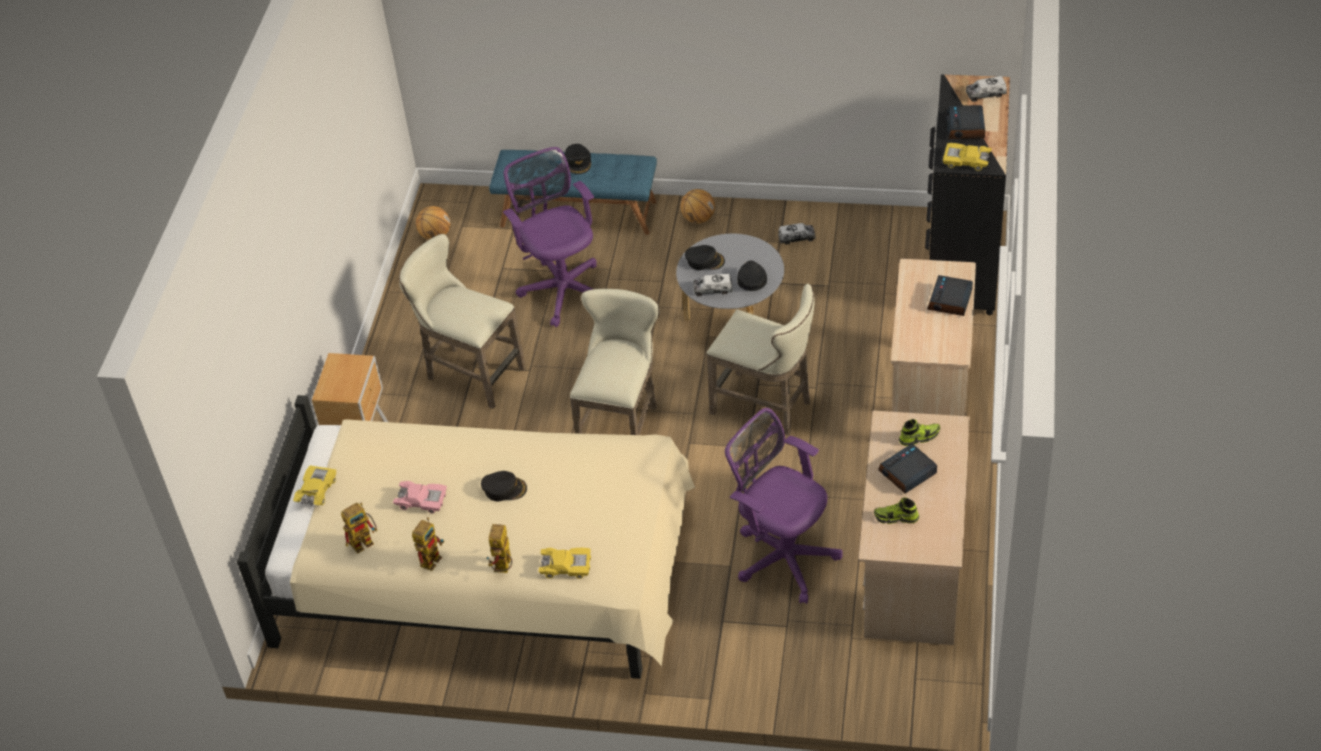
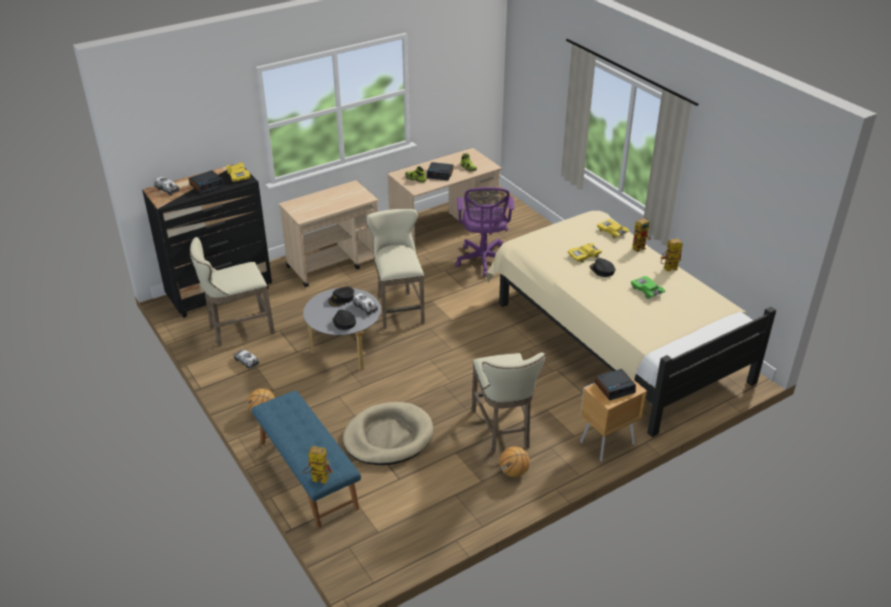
camera: 135 degrees left, 10 degrees down
(316, 491) = (697, 329): yellow toy car -> yellow toy car (584, 256)
(365, 540) = (693, 294): toy robot -> toy robot (316, 479)
(421, 500) = (647, 291): pink toy car -> green toy car
(435, 235) = (402, 540): basketball -> basketball (514, 472)
(562, 287) = (388, 437): purple office chair -> beige dog bed
(578, 162) = (294, 436): black cap -> none
(623, 429) = (470, 346): beige stool -> beige stool (238, 330)
(950, 300) = (316, 199): alarm clock -> alarm clock (614, 387)

